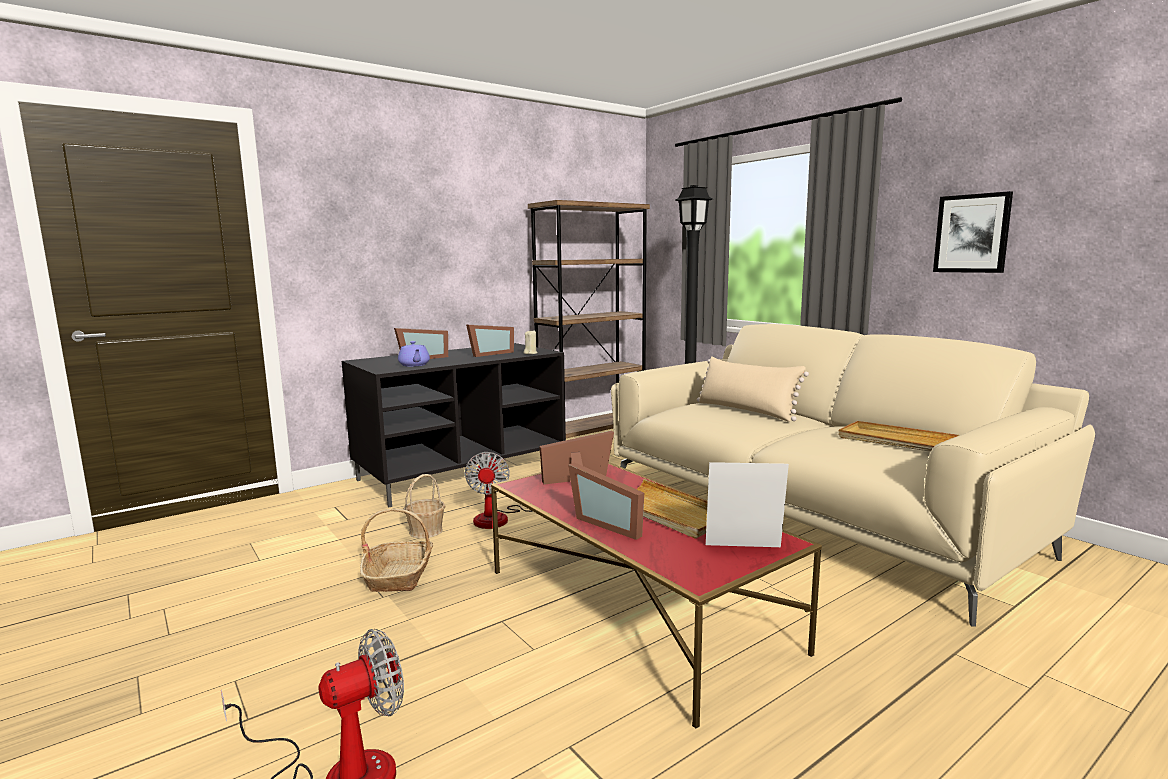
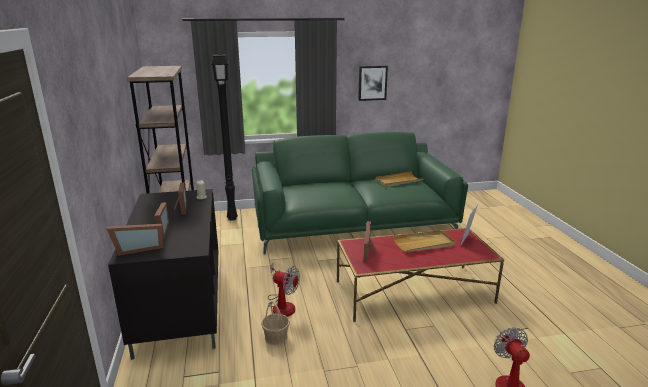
camera: 65 degrees left, 10 degrees up
(399, 575) = (333, 356): basket -> none
(414, 365) = (189, 238): purple teapot -> none
(610, 523) = (429, 257): picture frame -> picture frame (138, 249)
(746, 411) = (323, 188): beige pillow -> none
(810, 511) = (353, 224): beige sofa -> green sofa

